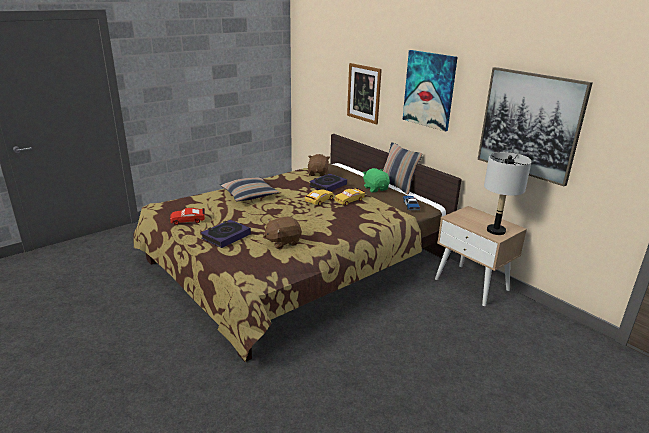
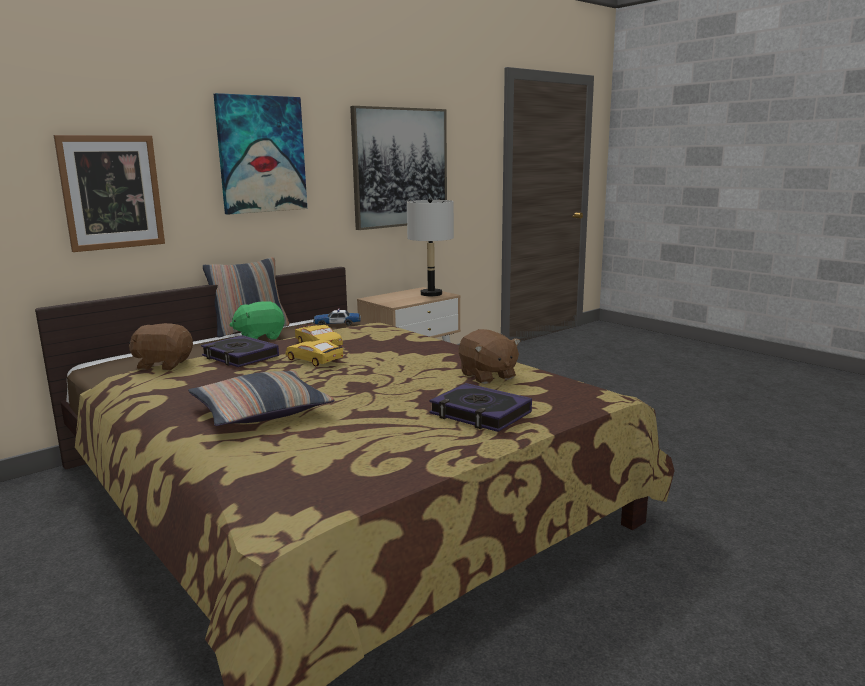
camera: 90 degrees left, 10 degrees down
(188, 220) = (404, 458): red toy car -> none

